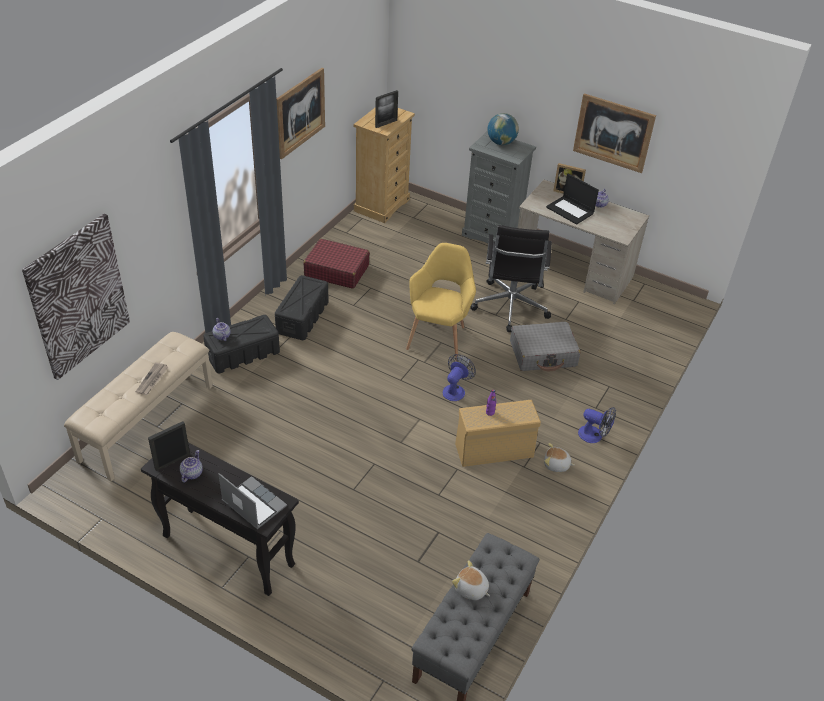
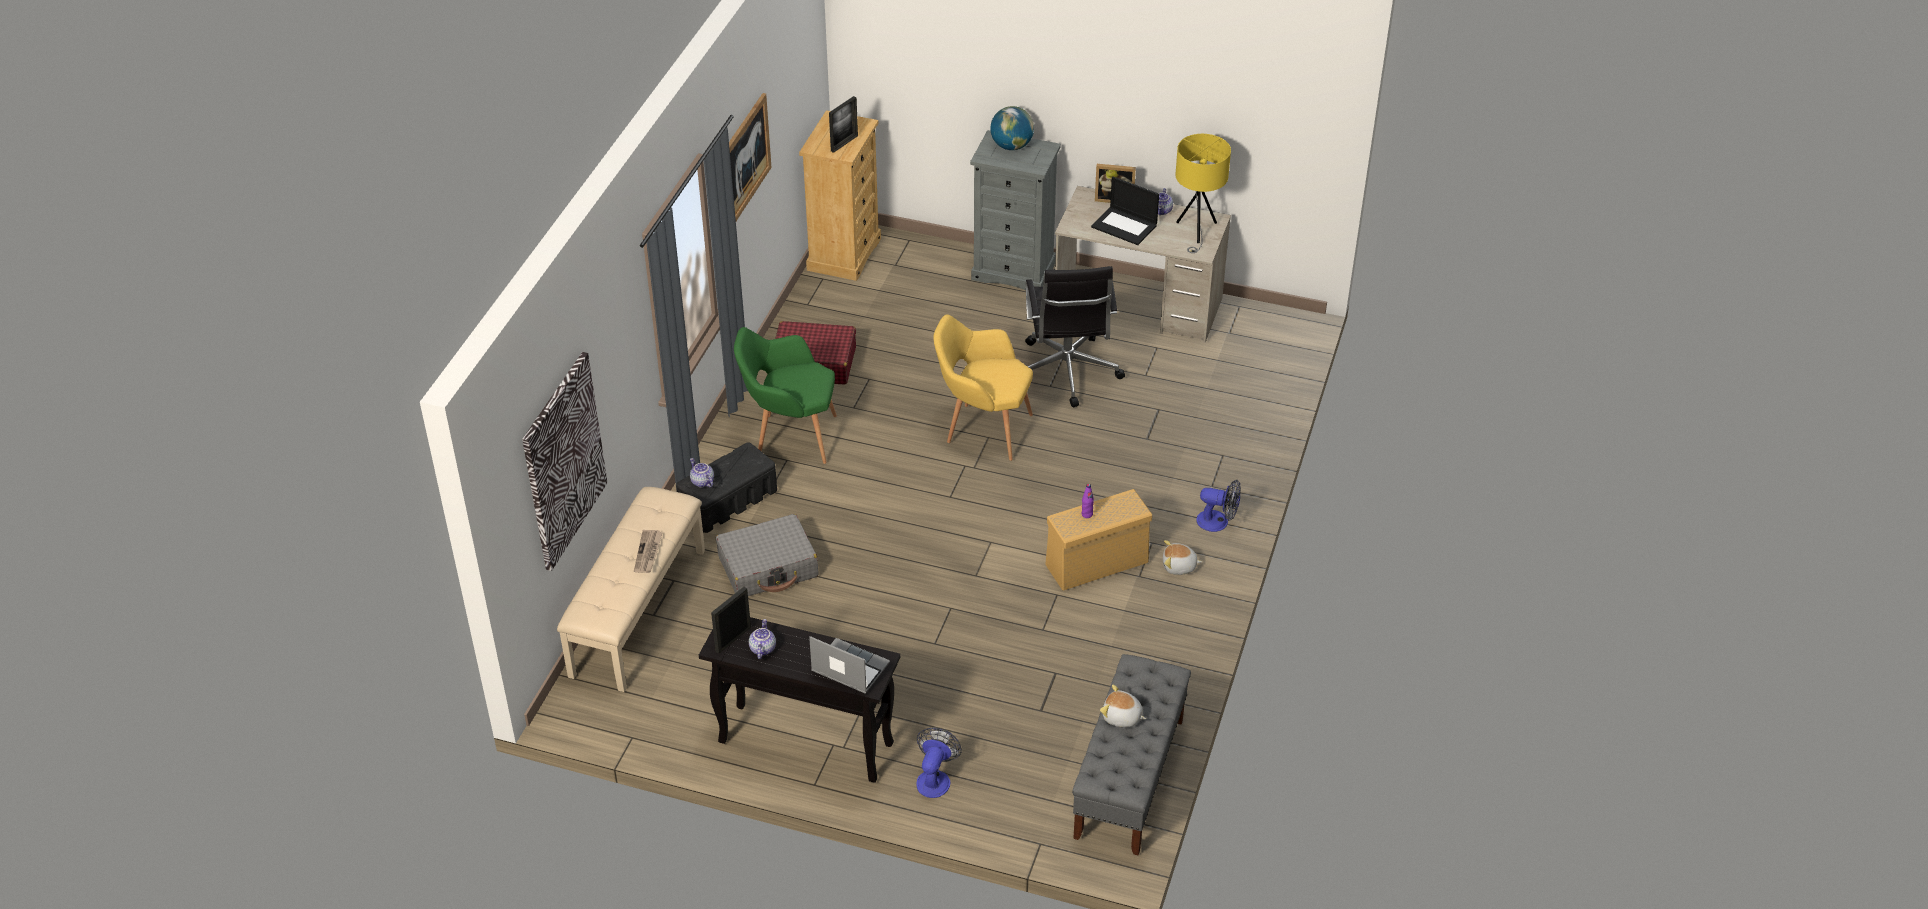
camera: 10 degrees left, 0 degrees up
(302, 317) = (790, 436): black storage box -> green armchair
(439, 336) = (983, 429): yellow armchair -> yellow armchair turned 75 degrees counterclockwise
(455, 390) = (1026, 496): fan -> fan (935, 778)
(543, 354) = (1127, 428): grey suitcase -> grey suitcase (768, 567)
(613, 133) = (1165, 114): picture -> none
(621, 222) = (1196, 231): none -> yellow table lamp

